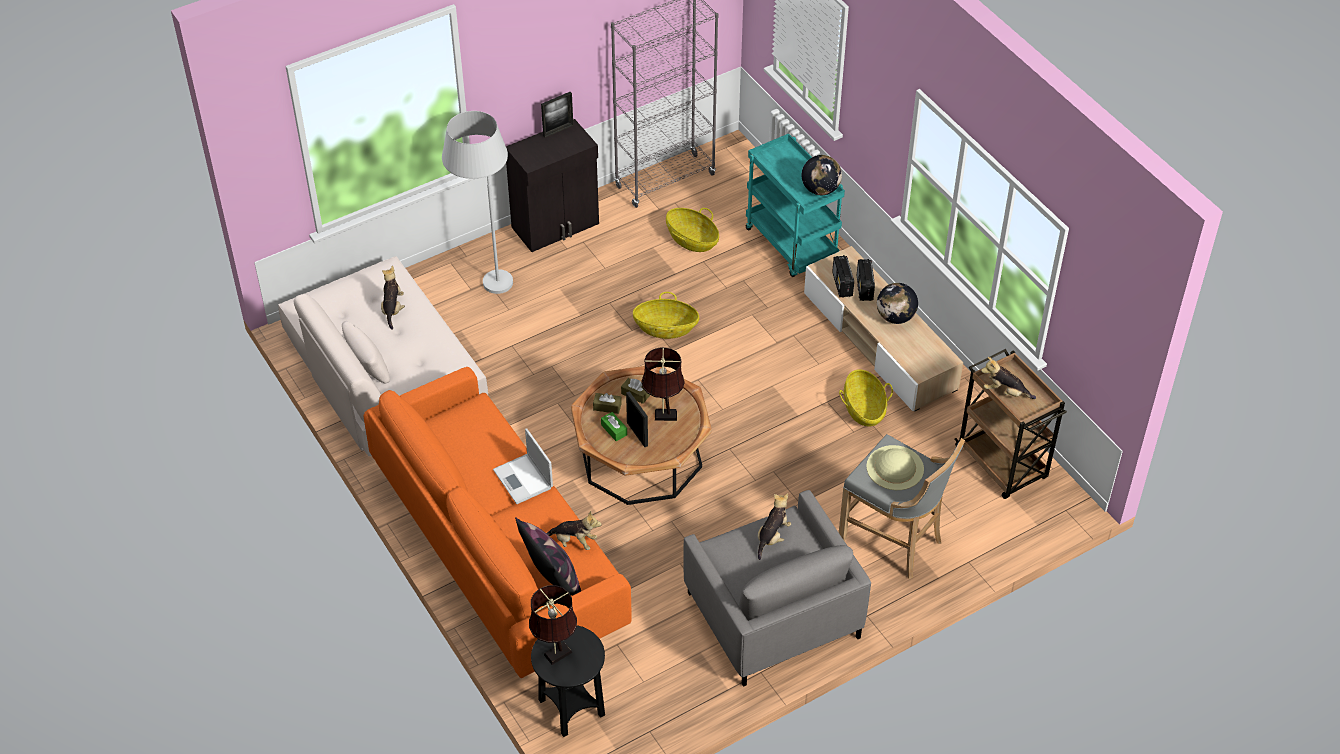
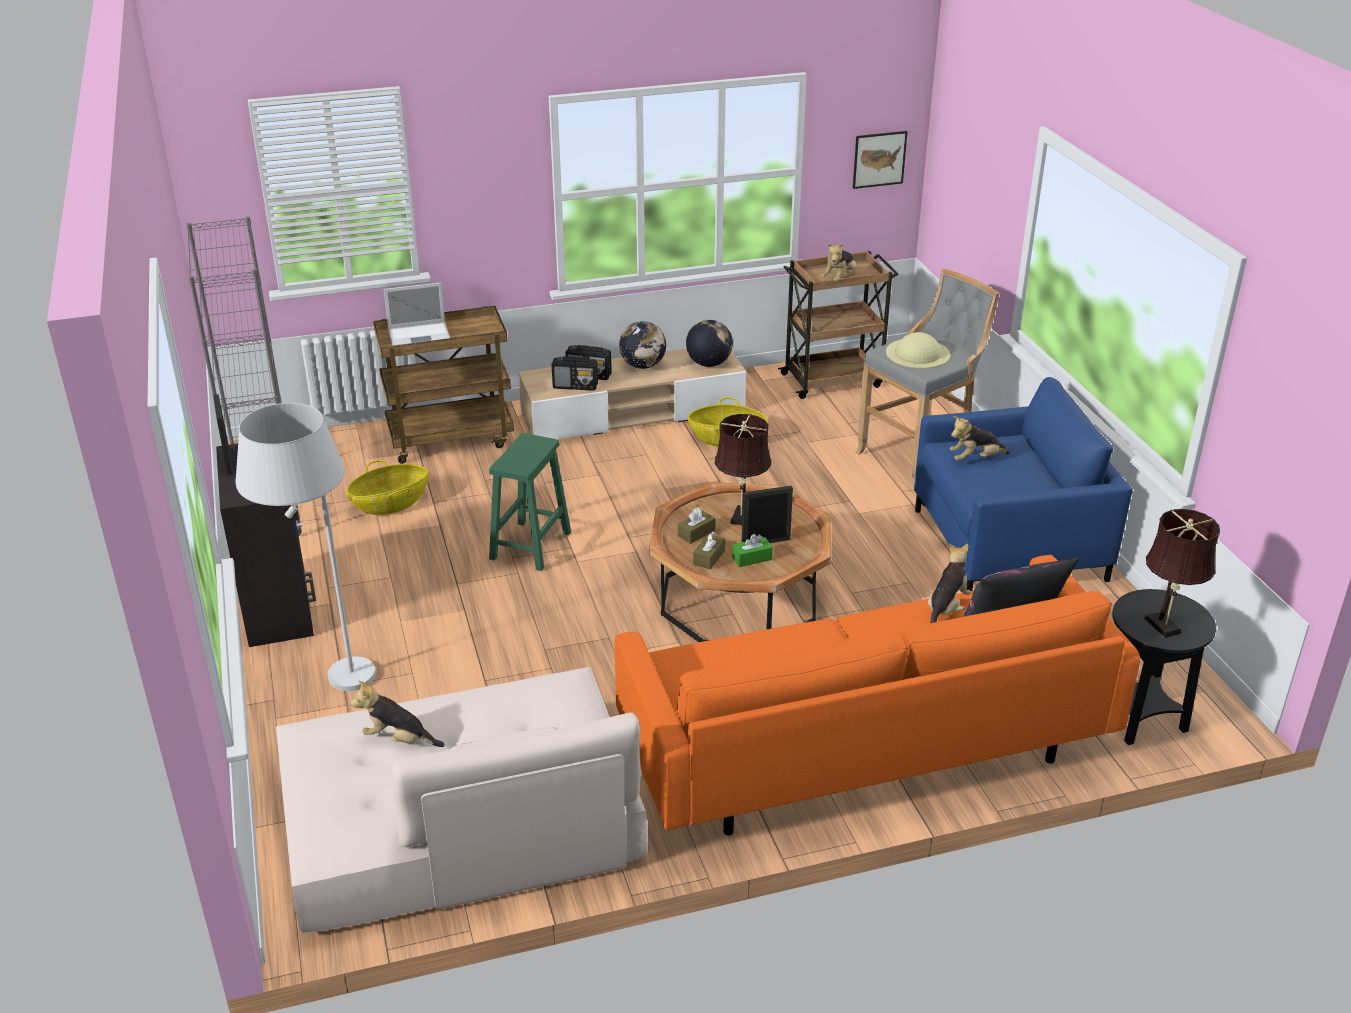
camera: 75 degrees left, 15 degrees down
(523, 479) = (825, 636): laptop -> laptop (421, 336)
(666, 328) = (530, 546): basket -> green stool
(772, 536) = (975, 459): plush toy -> plush toy turned 60 degrees counterclockwise
(772, 615) = (1009, 545): grey armchair -> blue armchair
(792, 245) = (451, 439): turquoise cart -> brown cart
(820, 189) = (476, 324): globe -> globe (709, 364)
(1105, 345) = (879, 159): none -> picture

